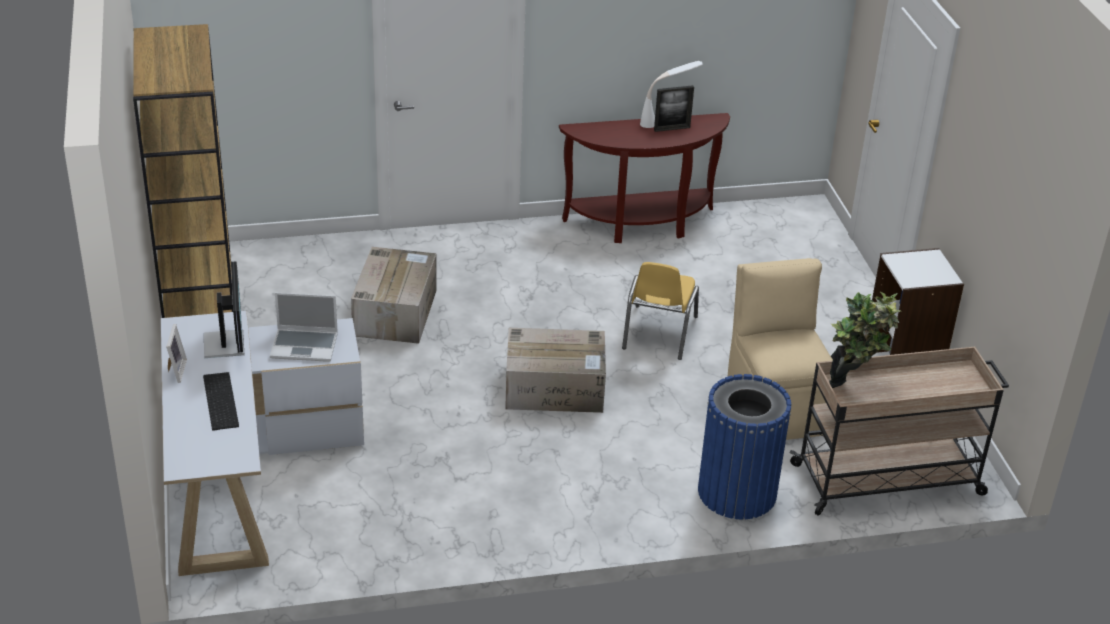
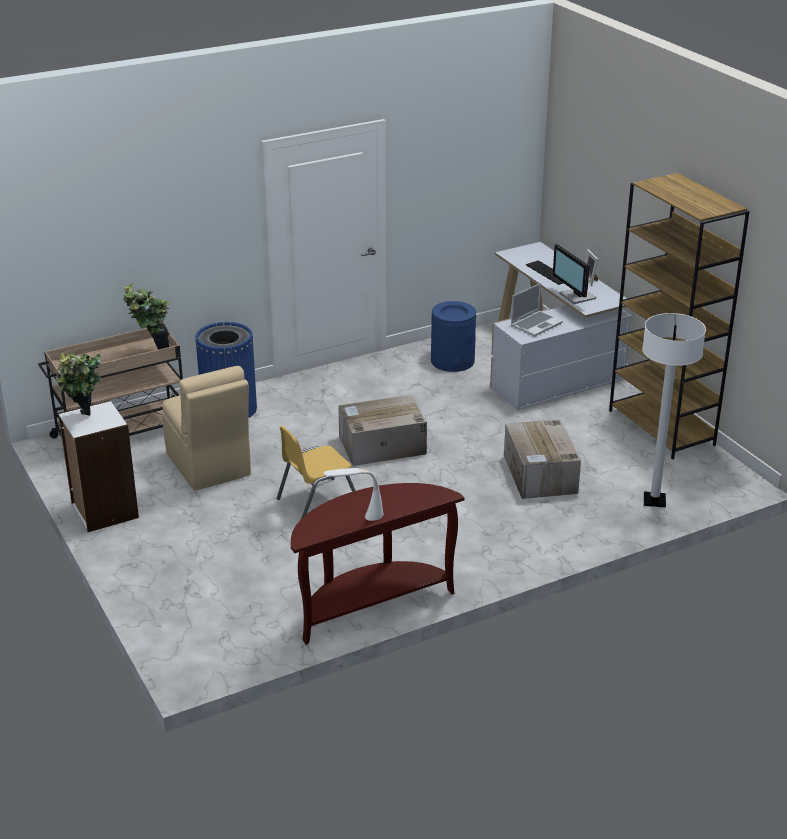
camera: 165 degrees right, 5 degrees down
(301, 259) = (654, 501): none -> white floor lamp
(305, 346) = (536, 324): laptop -> laptop turned 150 degrees clockwise
(380, 512) = (453, 361): none -> blue trash can
(658, 333) = (317, 501): yellow chair -> yellow chair turned 120 degrees counterclockwise
(672, 129) = (347, 515): picture frame -> none
(931, 267) = (84, 421): none -> potted plant

